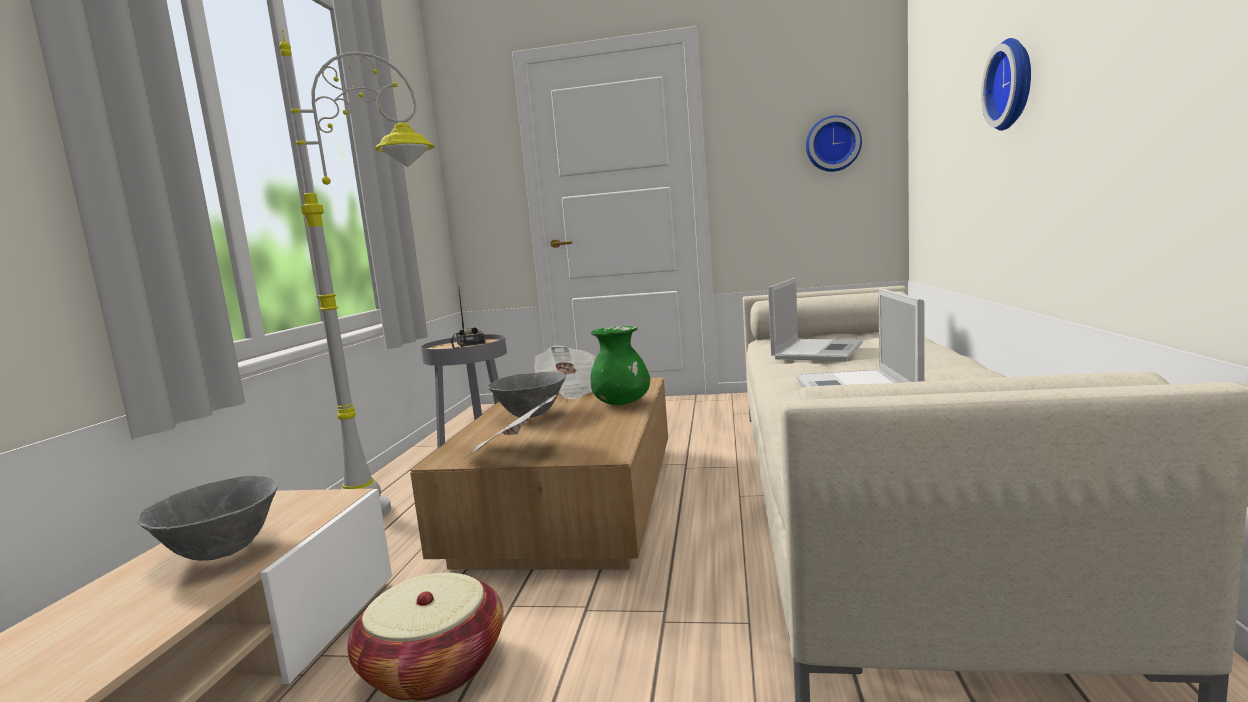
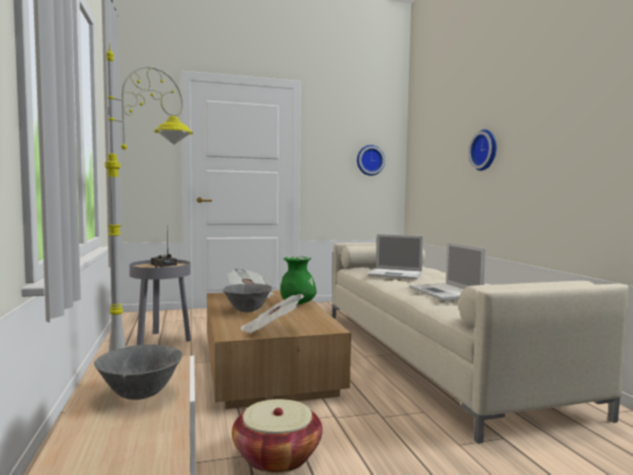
camera: 25 degrees left, 5 degrees down
(818, 350) = (396, 274): laptop -> laptop turned 105 degrees clockwise

